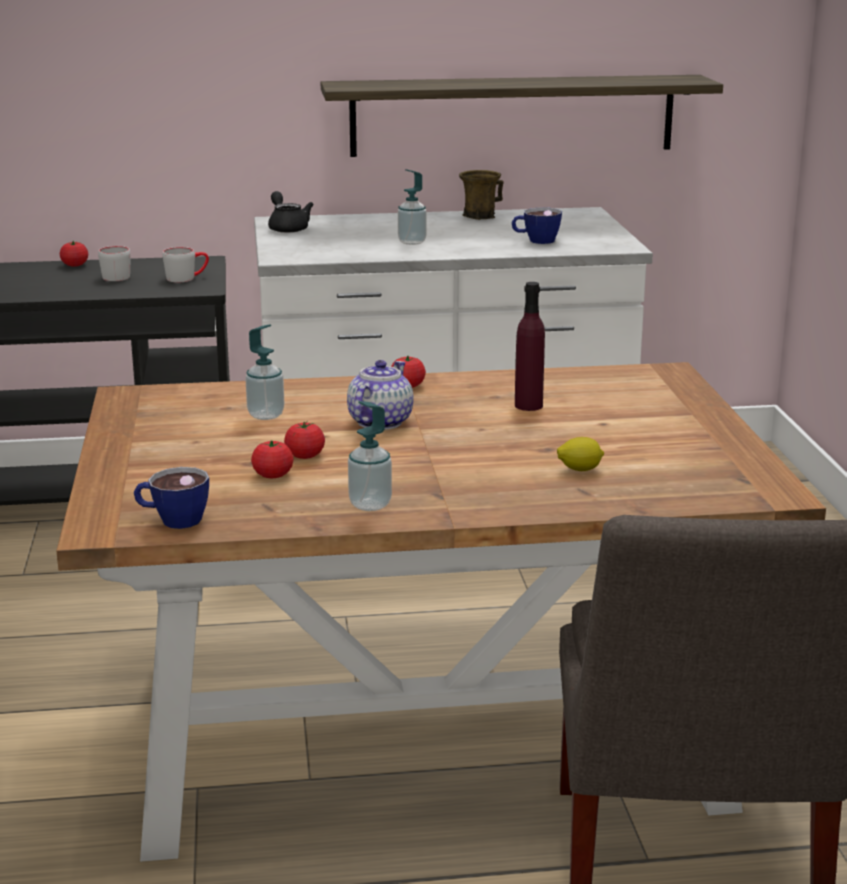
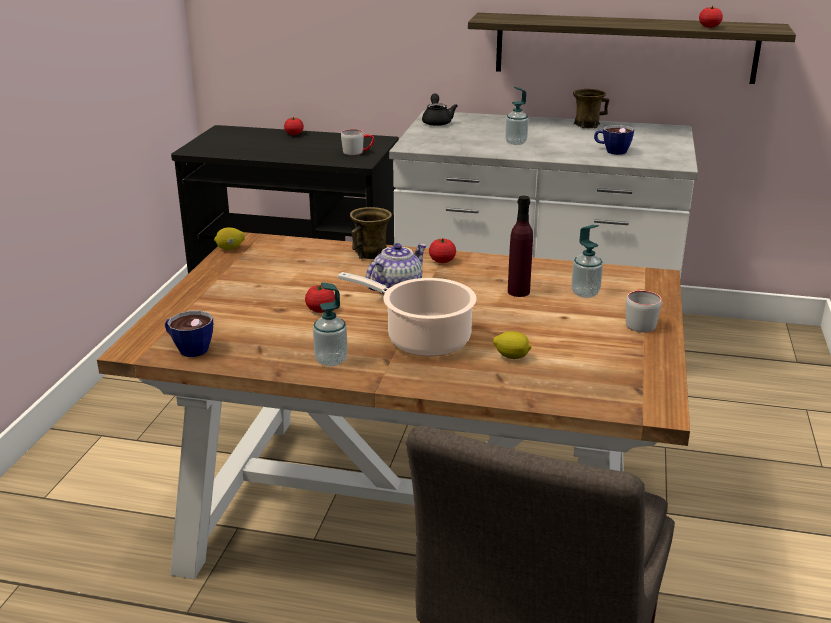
camera: 20 degrees right, 5 degrees up
(115, 276) = (312, 145): grey mug -> grey mug (639, 322)
(115, 406) = (230, 249): none -> lemon
(266, 415) = (322, 271): soap dispenser -> soap dispenser (585, 293)
(273, 475) = (285, 323): tomato -> tomato (709, 27)
(311, 389) = (371, 254): none -> brown mug
(461, 468) = (423, 339): none -> cooking pot

